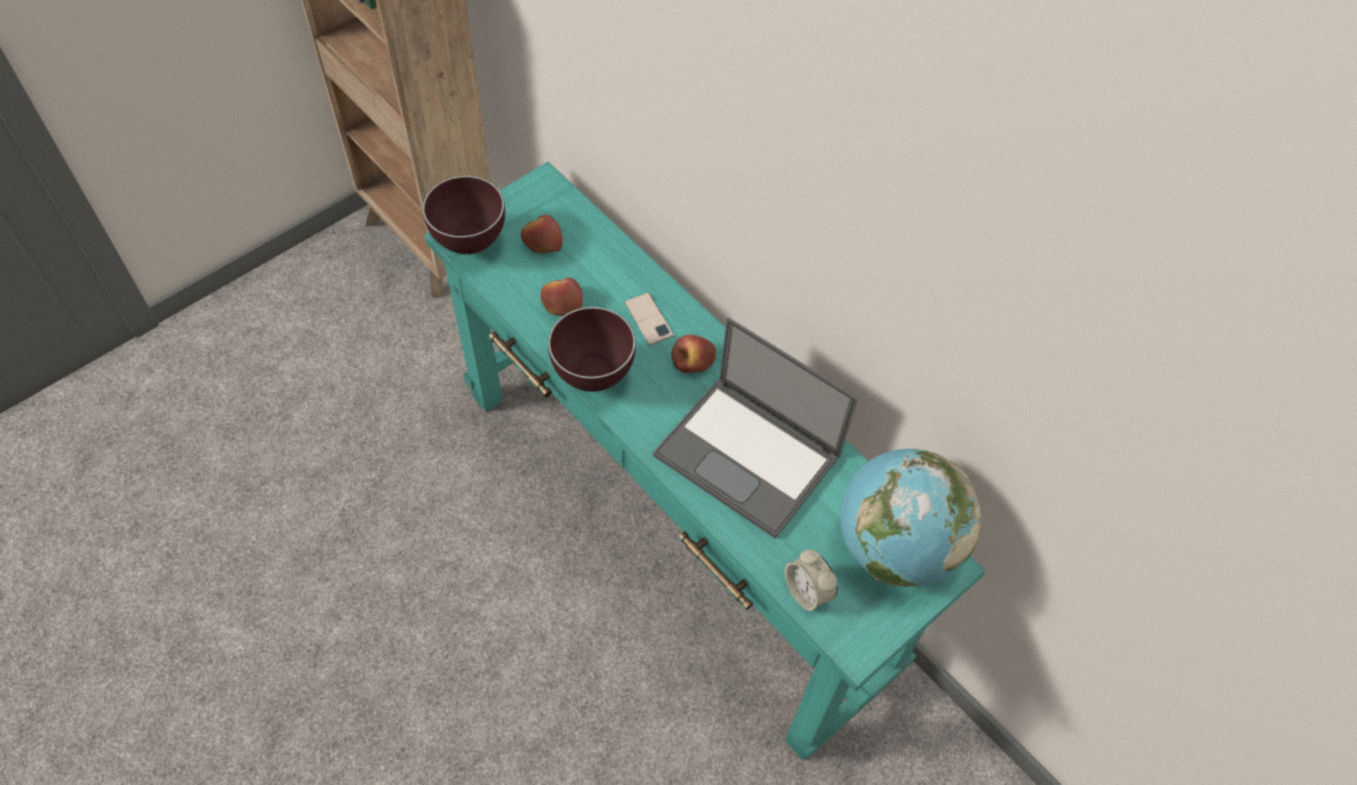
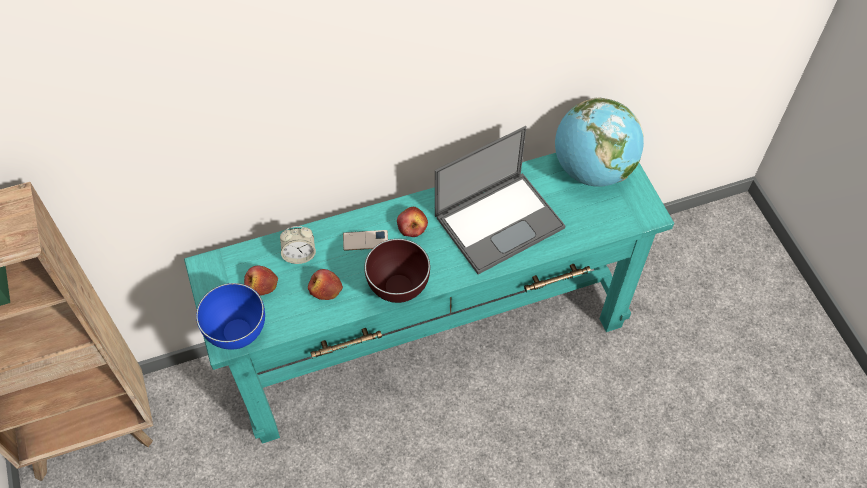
camera: 65 degrees left, 0 degrees up
(472, 244) = (238, 333): brown bowl -> blue bowl
(807, 591) = (606, 225): alarm clock -> alarm clock (299, 255)

